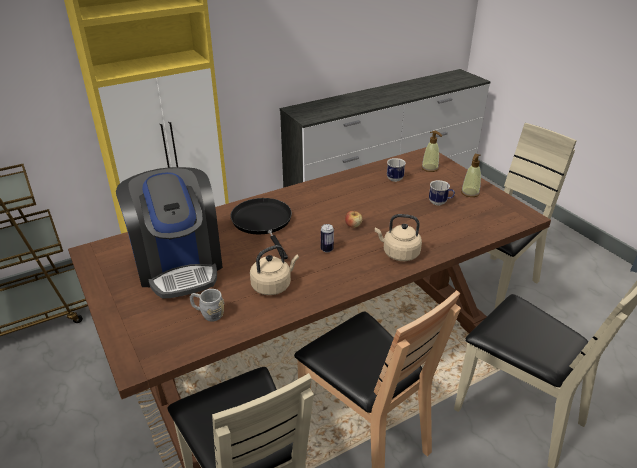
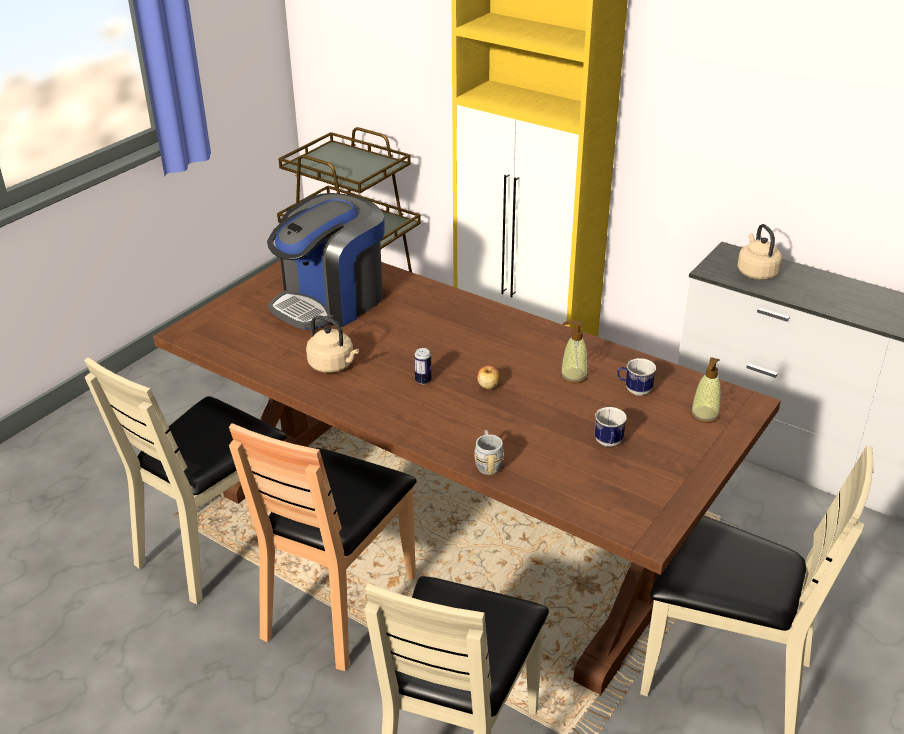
camera: 65 degrees right, 0 degrees up
(208, 314) = (267, 343): grey mug -> grey mug (488, 463)
(263, 222) = (442, 324): black frying pan -> none
(398, 253) = (454, 434): beige kettle -> beige kettle (756, 272)
(470, 193) = (665, 467): soap dispenser -> soap dispenser (573, 376)

